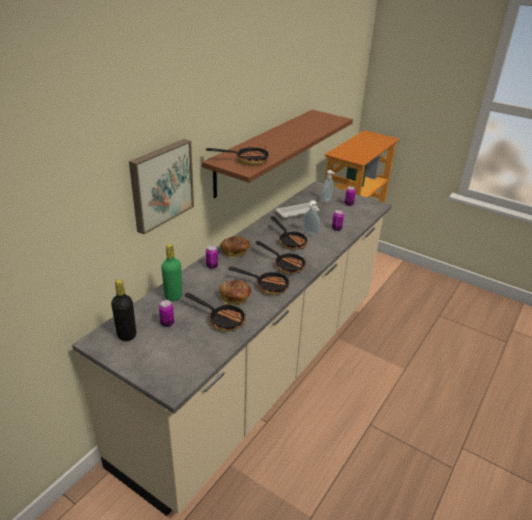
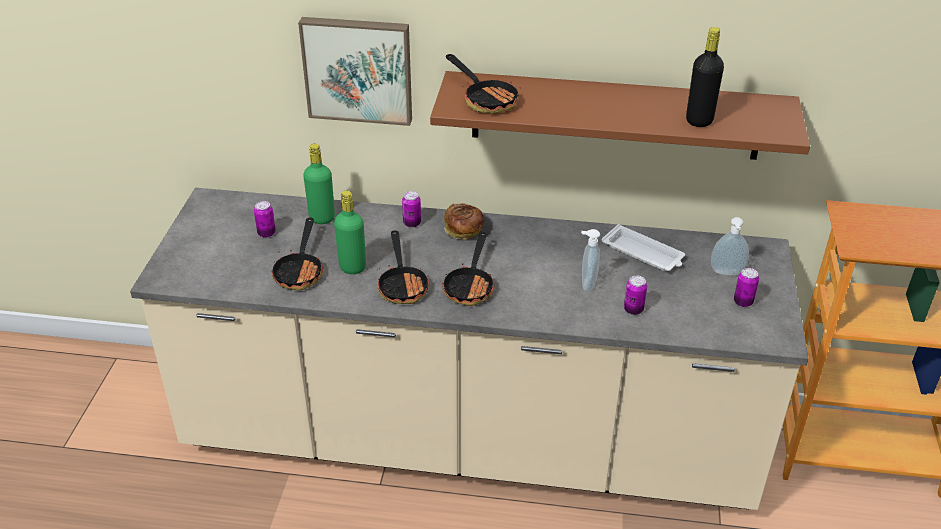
camera: 65 degrees right, 5 degrees up
(127, 335) = (229, 214): black bottle -> black bottle (699, 120)
(235, 298) = (352, 267): bread -> green bottle
(290, 241) = (542, 271): frying pan -> none

